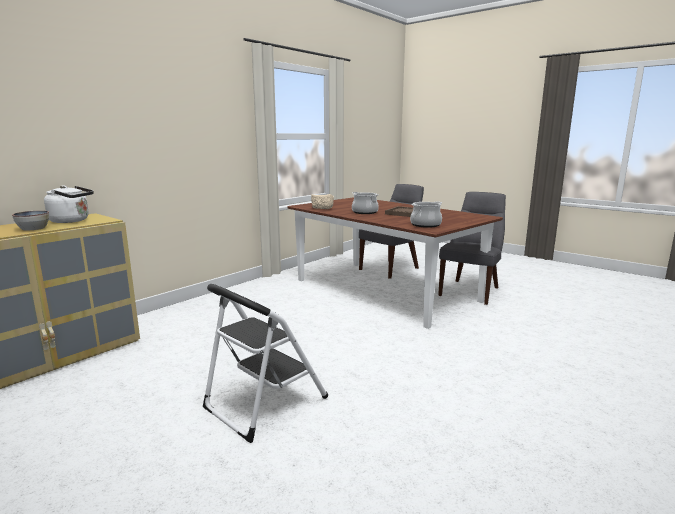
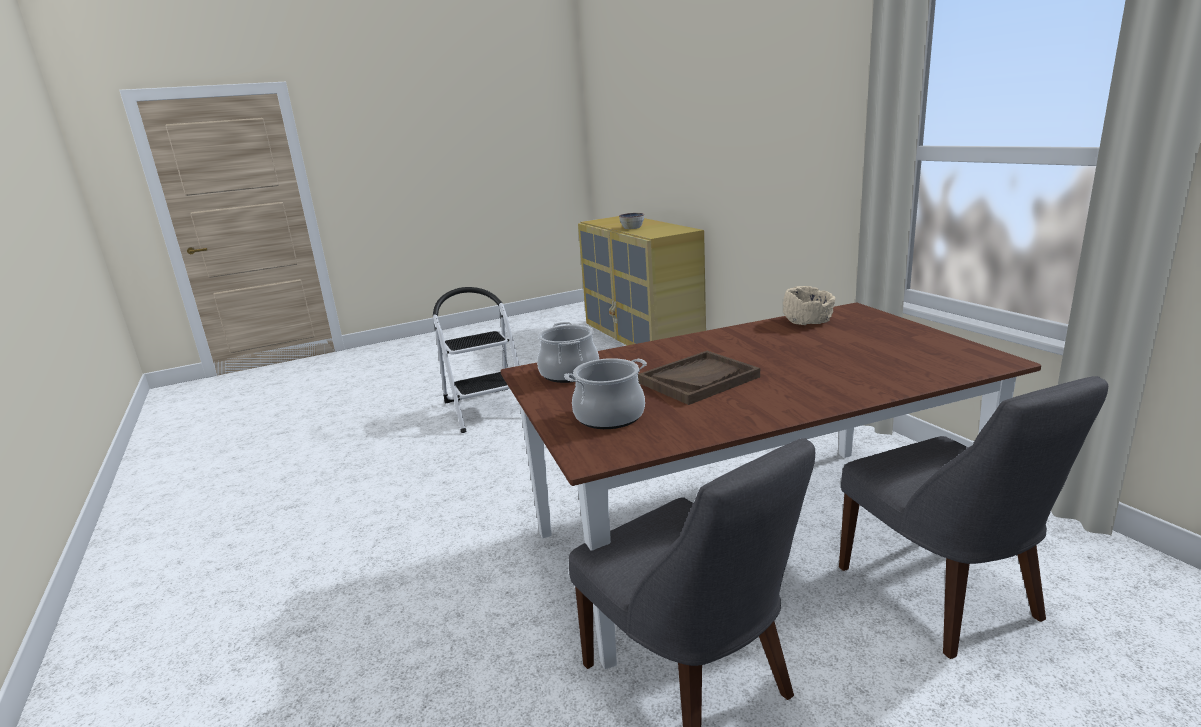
camera: 115 degrees right, 5 degrees up
(72, 221) = (660, 230): white kettle -> none
(364, 212) = (741, 346): cooking pot -> cooking pot (609, 416)

